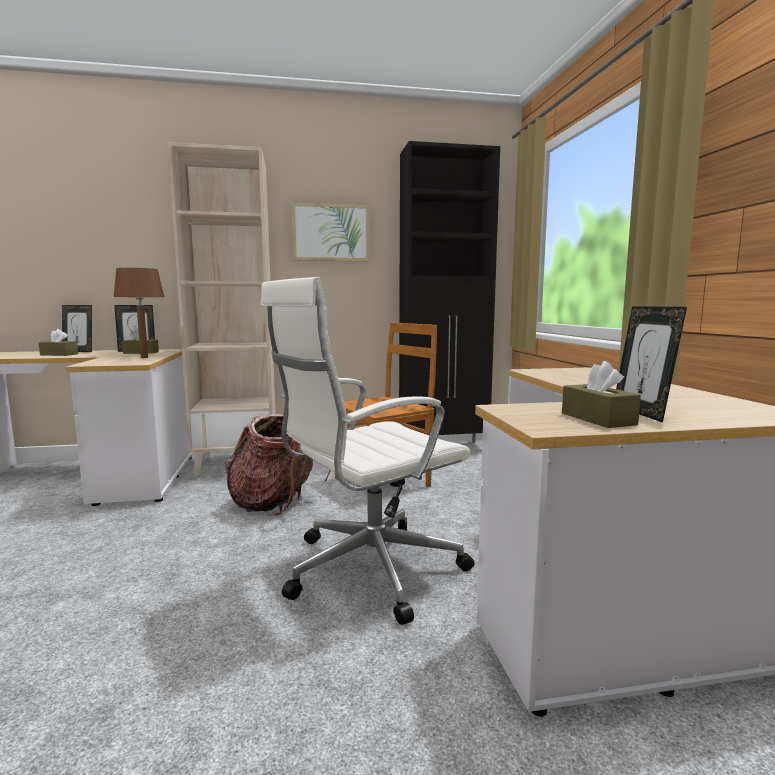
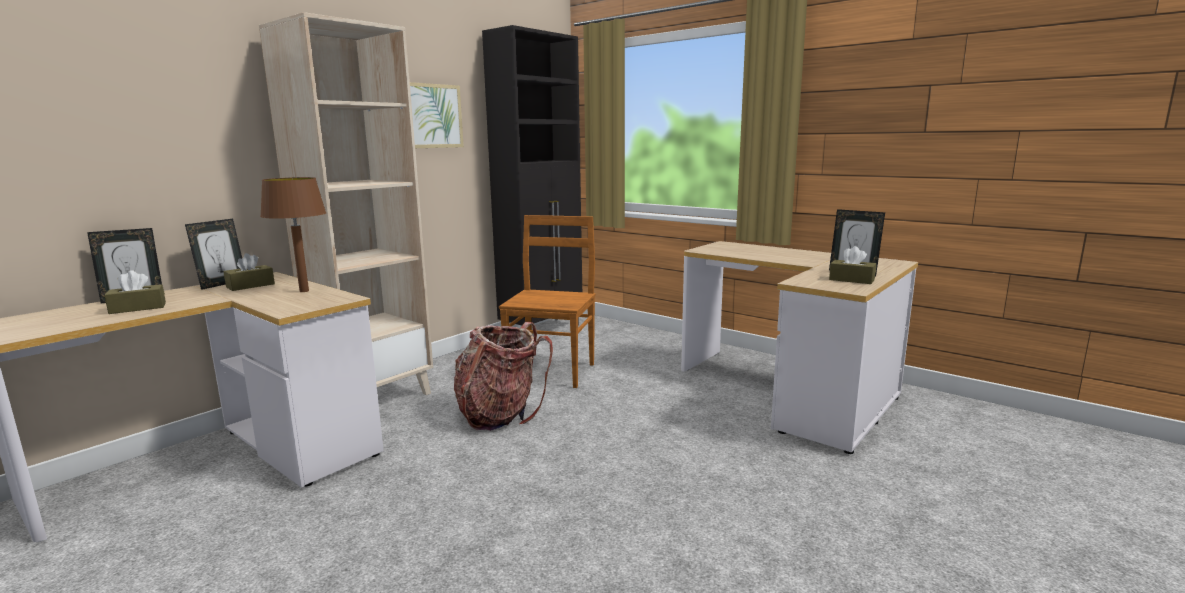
camera: 40 degrees left, 5 degrees up
(367, 570) = (663, 430): white office chair -> none

